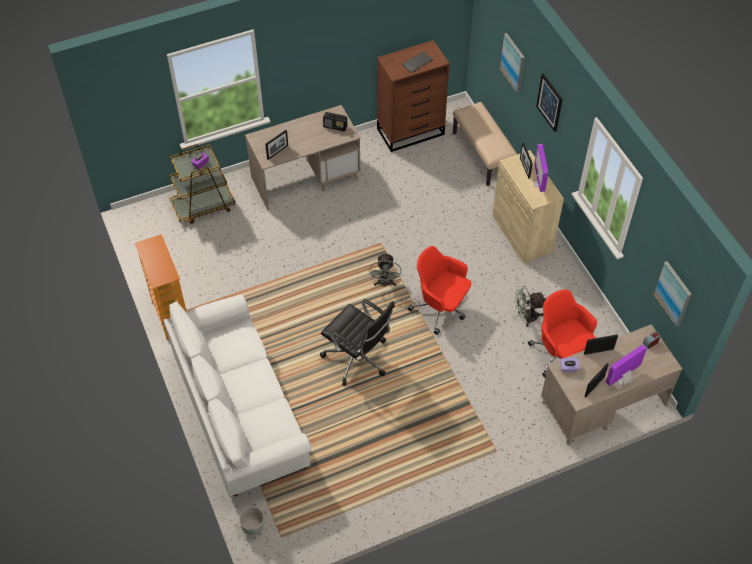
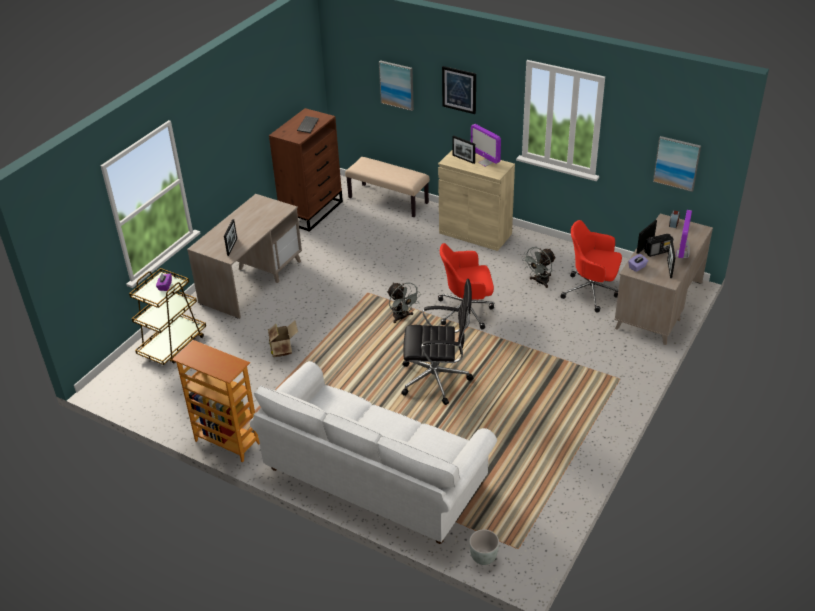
camera: 35 degrees left, 15 degrees down
(274, 258) = (283, 349): none -> cardboard box
(335, 126) = (267, 209): radio -> radio (658, 251)

